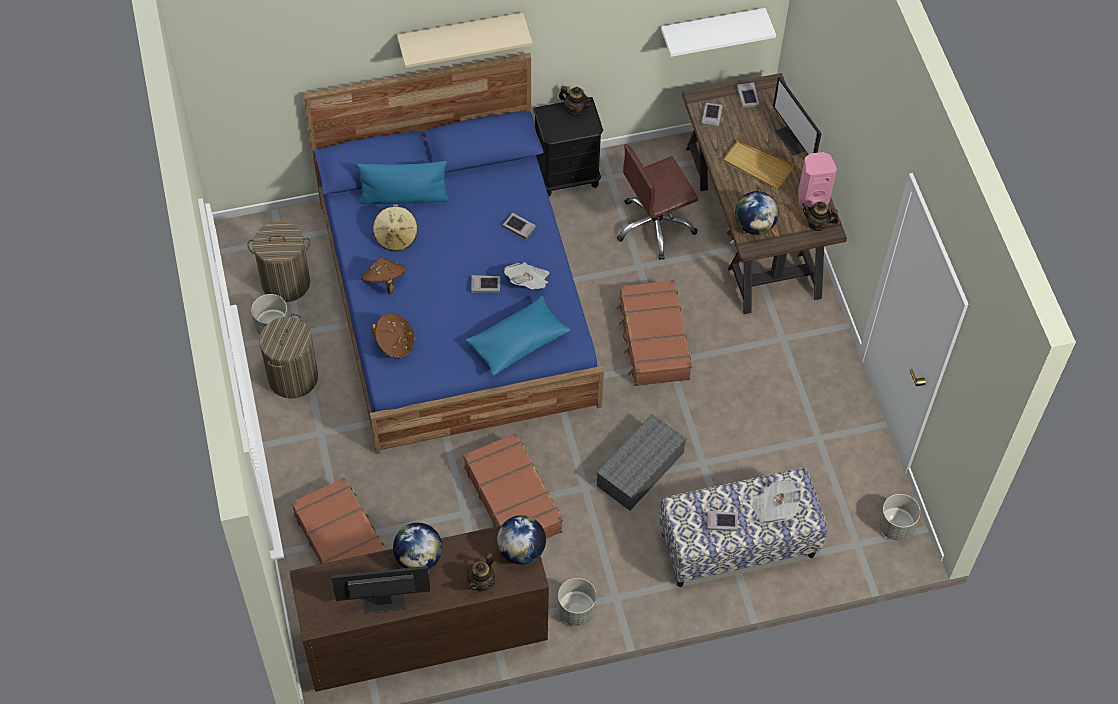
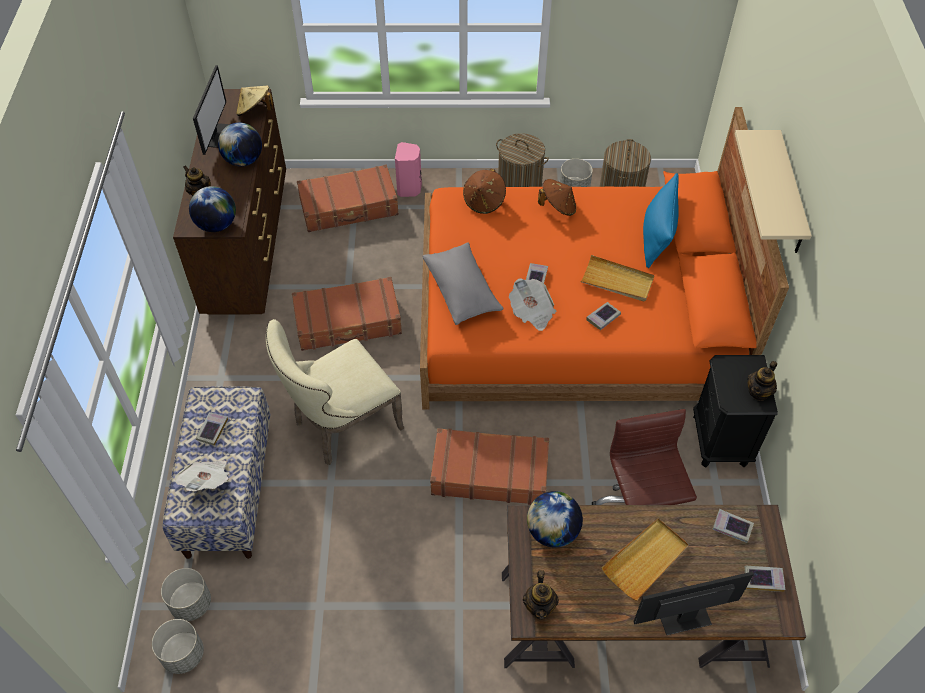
camera: 105 degrees right, 5 degrees down
(396, 236) = (609, 222): beige hat -> beige hat (255, 111)
(457, 301) = (574, 318): blue bed -> orange bed
(472, 221) = (617, 281): none -> beige tray
(518, 342) = (462, 291): blue pillow -> grey pillow
(576, 610) = (222, 346): grey planter -> grey planter (191, 604)
(640, 470) = (341, 426): grey storage box -> beige chair
(712, 28) = (841, 505): white shelf -> none
(812, 197) = (583, 612): pink speaker -> pink speaker (409, 188)
(817, 224) = (540, 606): teapot -> teapot turned 150 degrees clockwise

